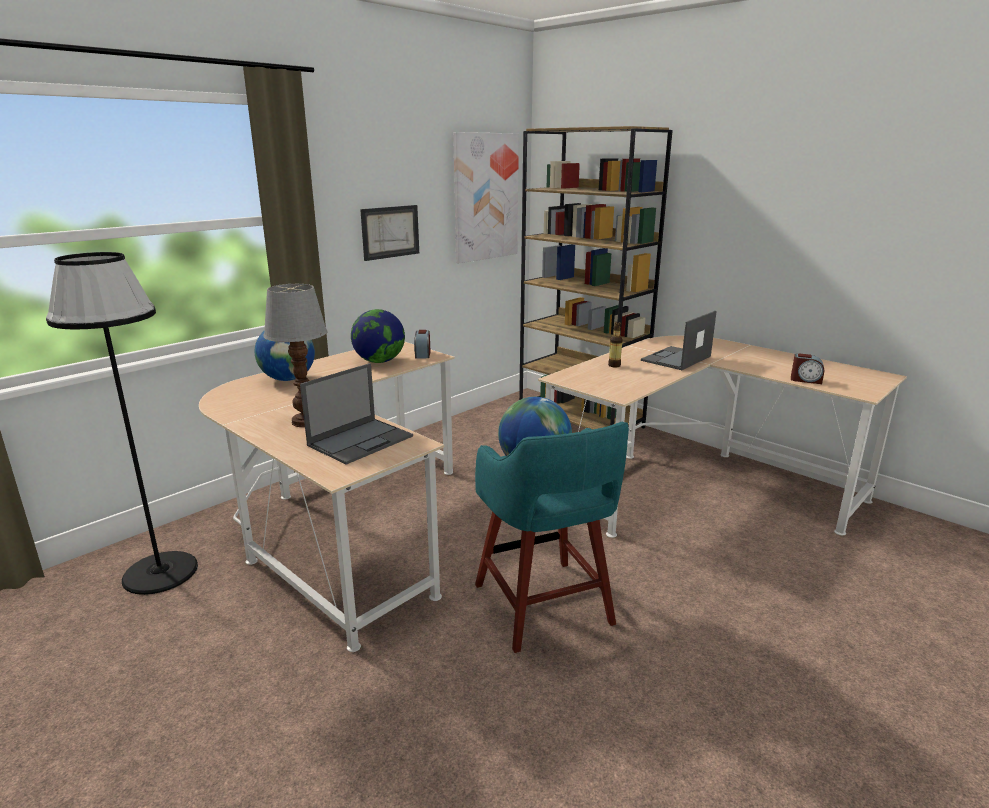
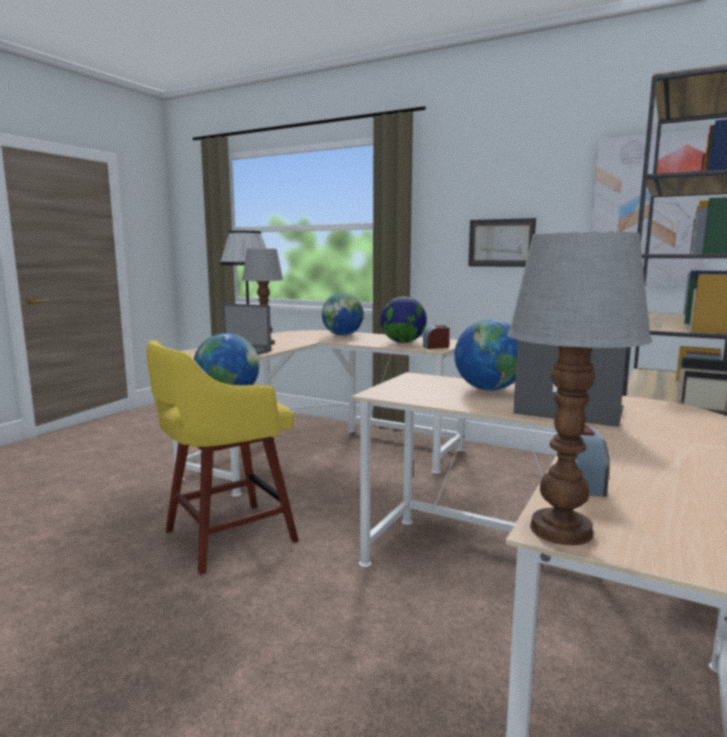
camera: 75 degrees right, 10 degrees down
(544, 607) = (226, 537): turquoise stool -> yellow stool
(614, 365) = (488, 389): bottle -> globe
(862, 392) = (563, 530): none -> table lamp

